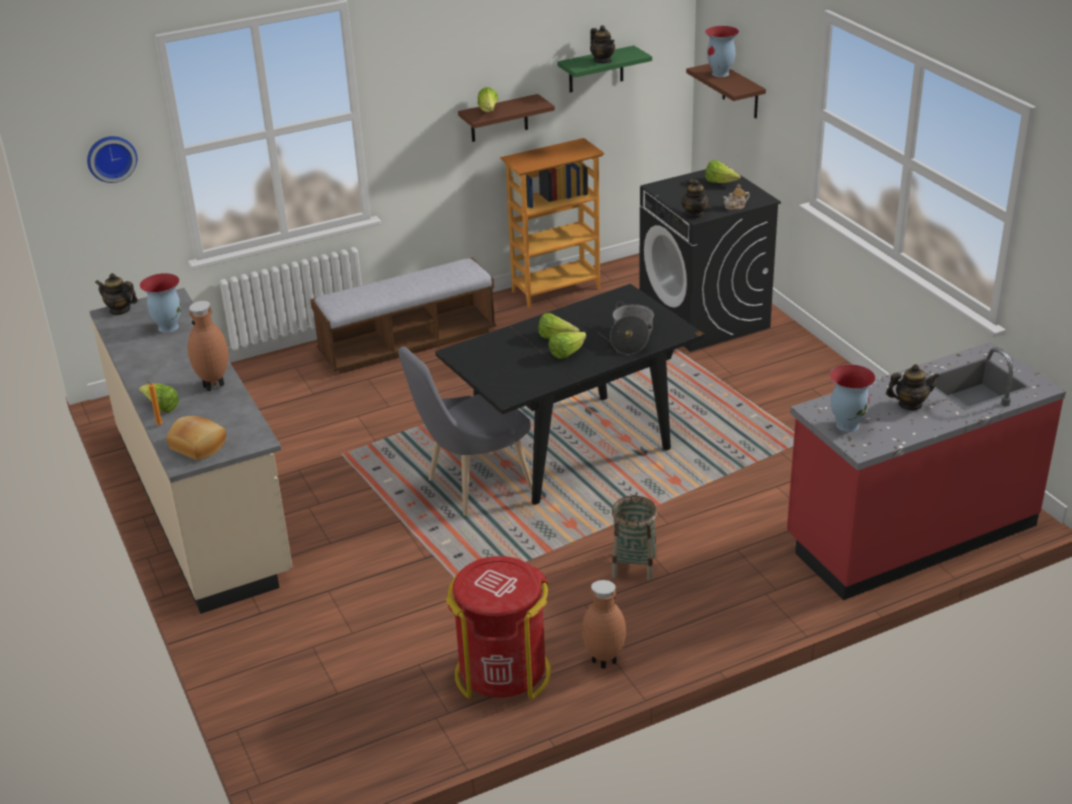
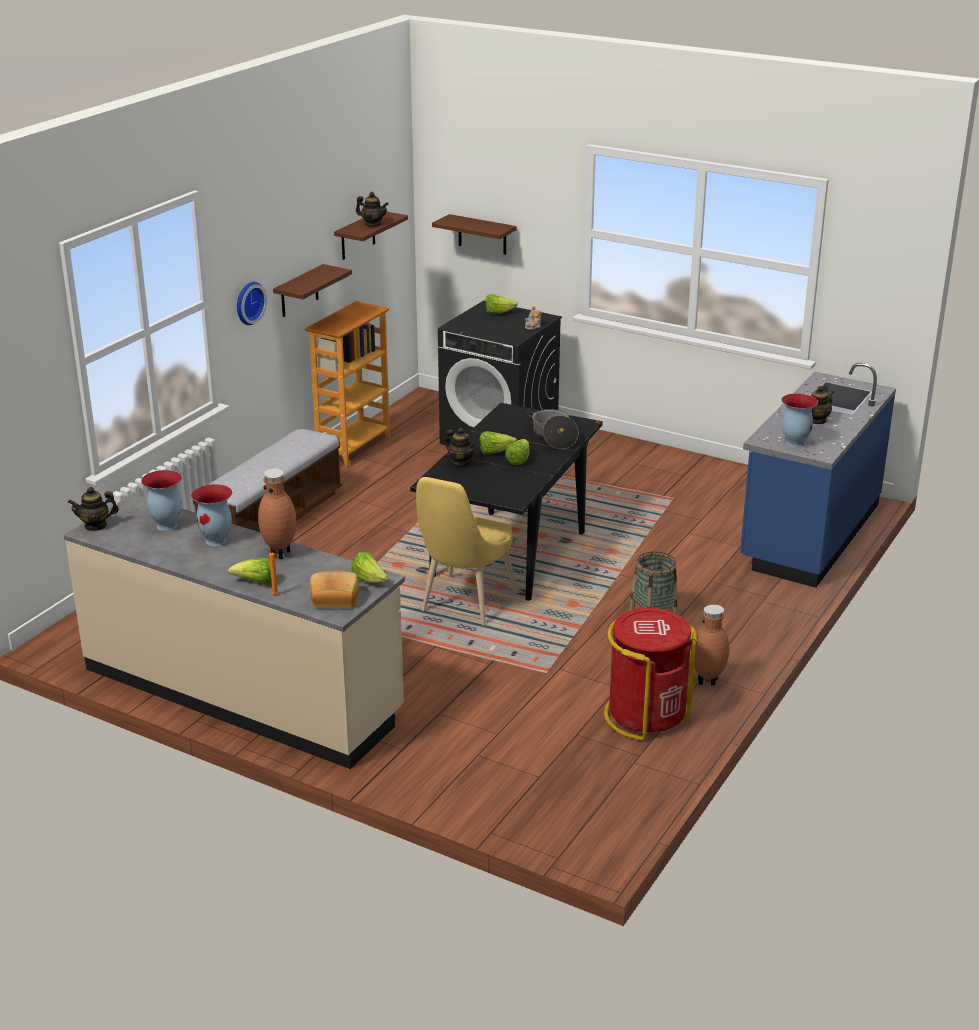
camera: 35 degrees left, 5 degrees down
(111, 158) = (28, 377): wall clock -> wall clock (248, 302)
(473, 487) = (464, 604): grey chair -> yellow chair
(489, 111) = (302, 284): lettuce -> lettuce (370, 580)
(596, 69) = (358, 236): green shelf -> brown shelf
(695, 214) = (510, 338): teapot -> teapot (460, 463)
(721, 74) = (466, 222): vase -> vase (217, 541)
(910, 533) = (809, 534): red counter -> blue counter

